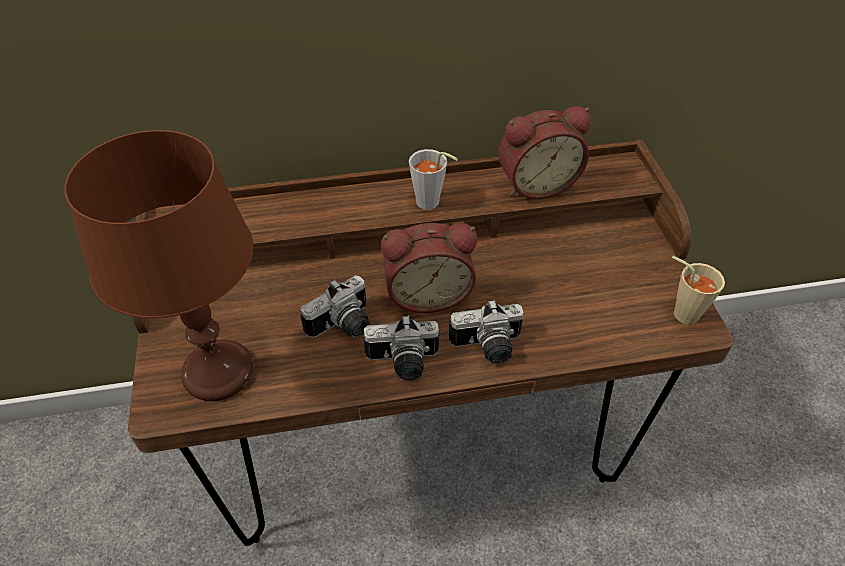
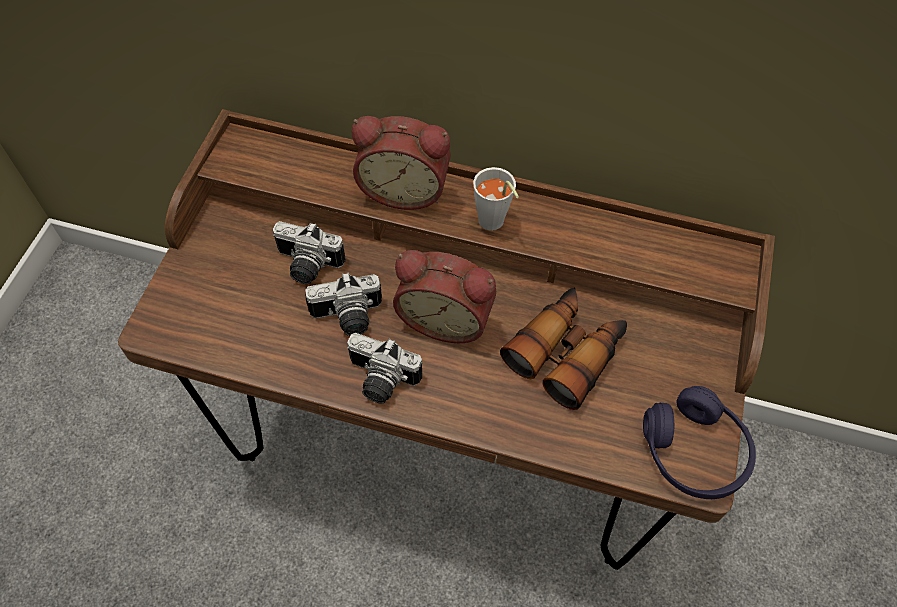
camera: 25 degrees right, 10 degrees up
(219, 372) = (217, 316): brown table lamp -> none
(488, 348) = (469, 401): camera -> camera (306, 266)
(535, 183) = (618, 243): alarm clock -> alarm clock (404, 188)
(539, 281) = (566, 352): none -> binoculars
(680, 312) = (693, 451): beige cup -> purple headphones

